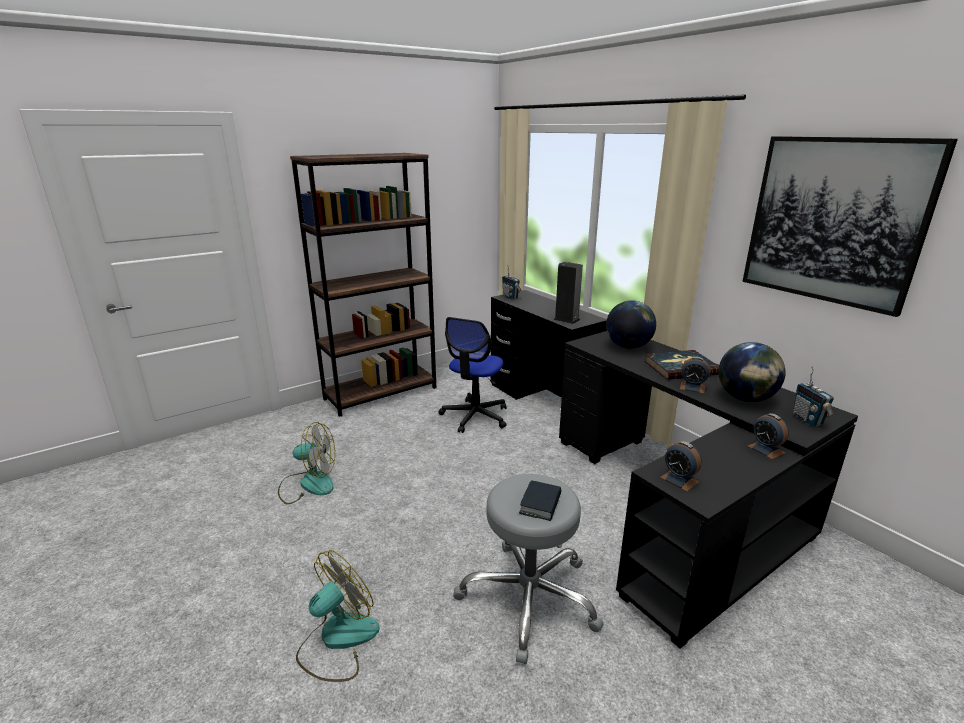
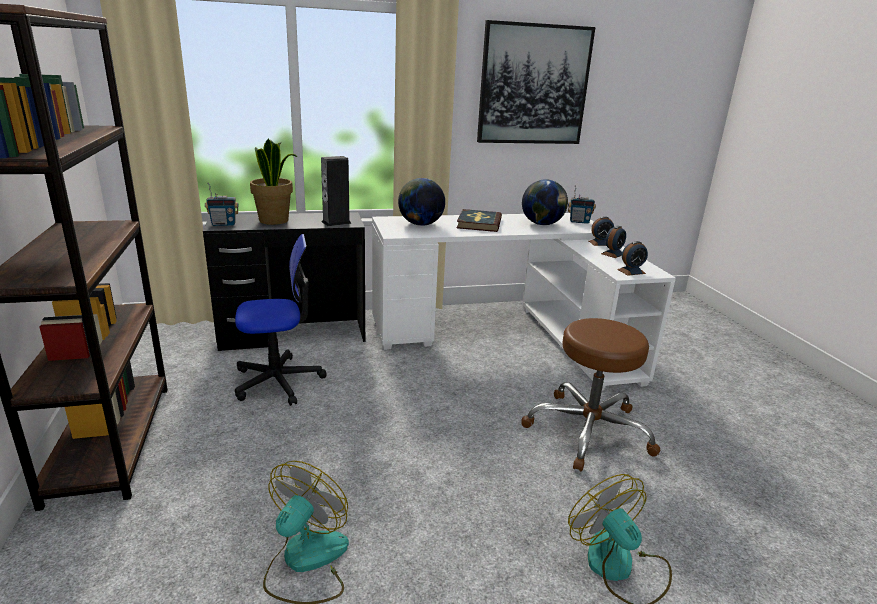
camera: 70 degrees left, 0 degrees up
(475, 416) = (278, 381): office chair -> office chair turned 60 degrees counterclockwise
(530, 597) = (588, 430): grey stool -> brown stool
(539, 305) = (274, 221): none -> potted plant
(540, 504) = (616, 333): book -> none
(676, 507) = (511, 335): black desk -> white desk
(692, 387) = (515, 230): alarm clock -> alarm clock (613, 254)

